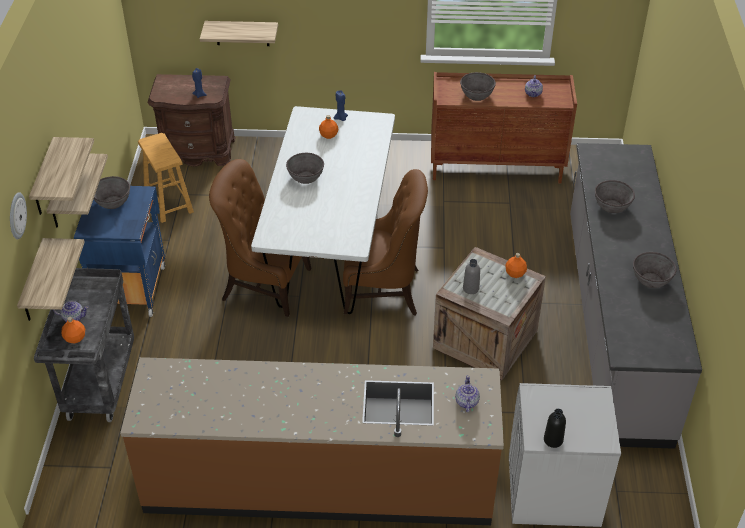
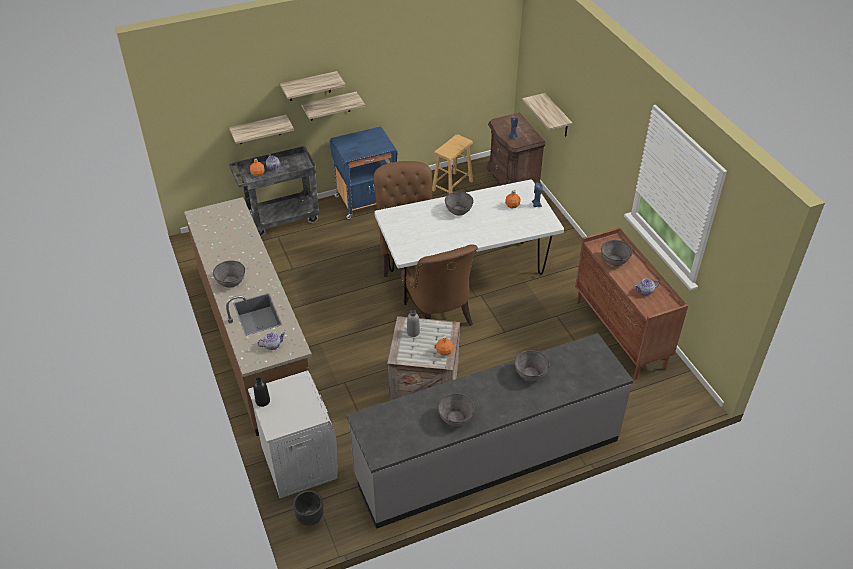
camera: 65 degrees right, 0 degrees up
(16, 215) = (256, 84): wall clock -> none
(113, 202) = (370, 140): grey bowl -> grey bowl (231, 281)
(640, 505) = (309, 518): none -> black planter

